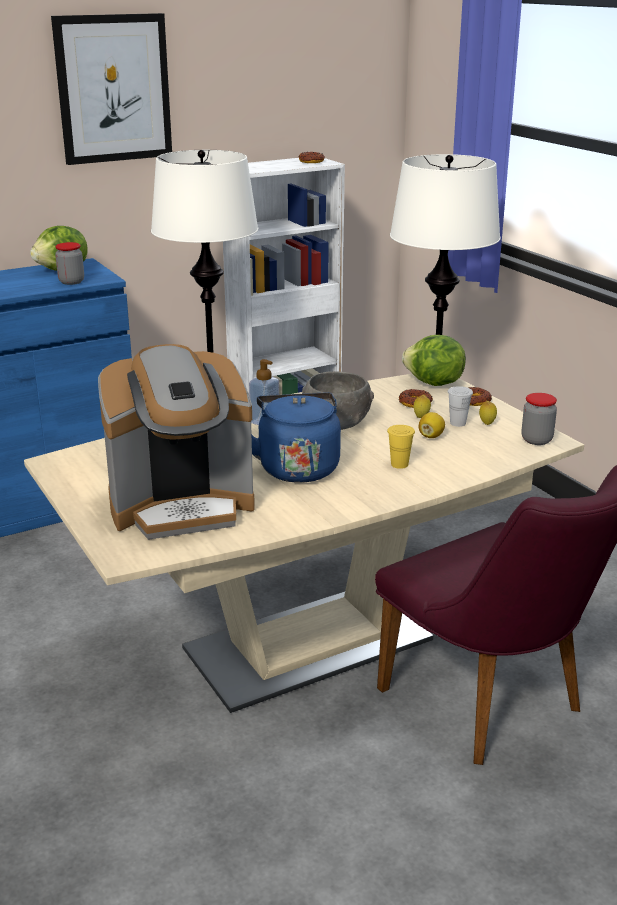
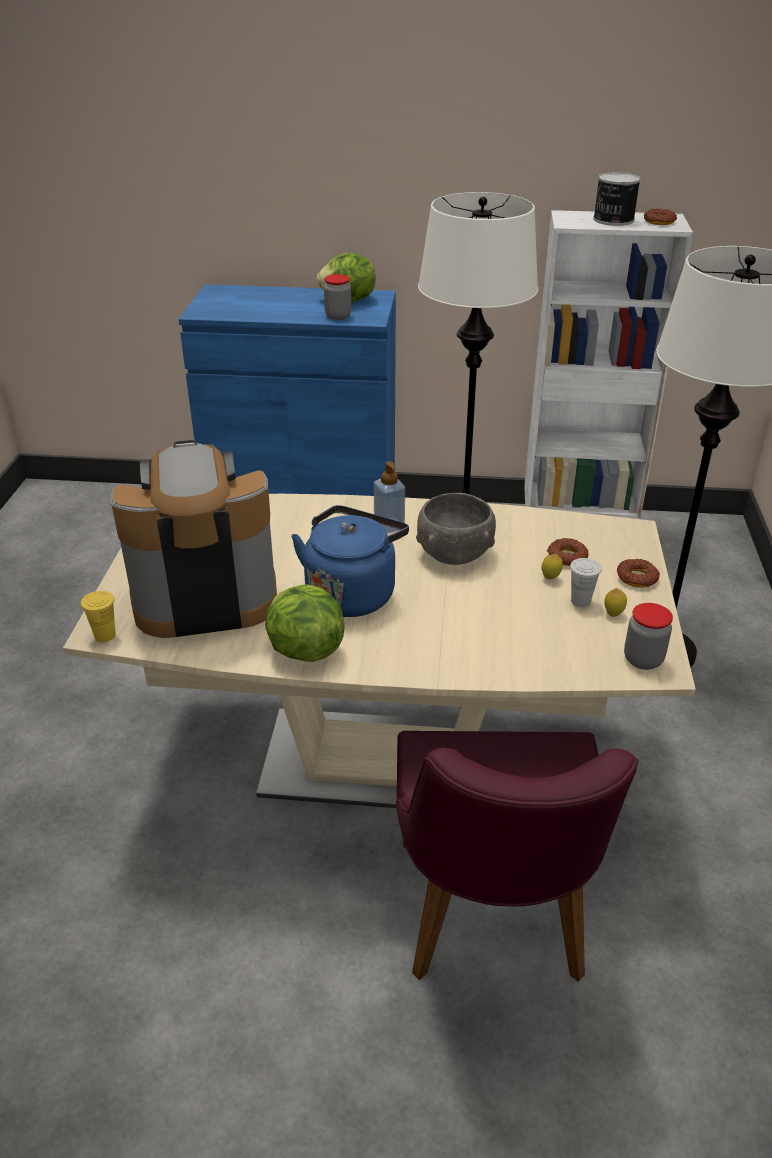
camera: 35 degrees right, 10 degrees up
(113, 89) = (440, 109): picture -> none
(181, 506) = (204, 596): coffee machine -> coffee machine turned 150 degrees clockwise
(277, 164) = (612, 220): none -> can
(399, 464) = (452, 630): yellow cup -> yellow cup (105, 635)
(431, 436) = (529, 607): lemon -> none
(433, 384) = (619, 538): lettuce -> lettuce (304, 650)

